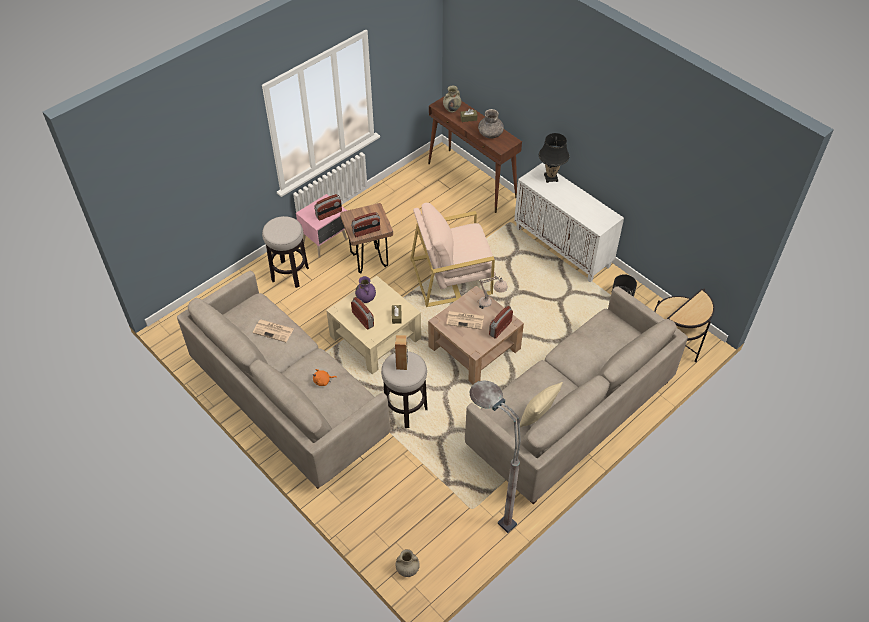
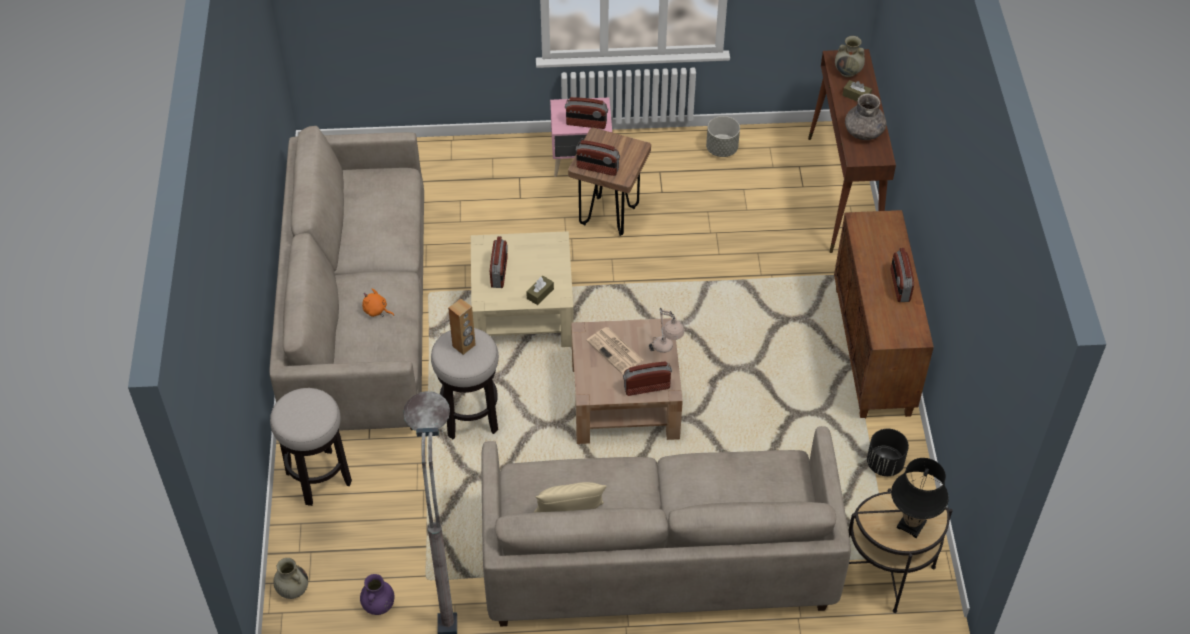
camera: 40 degrees right, 0 degrees up
(274, 331) = (383, 220): newspaper -> none
(290, 274) = (502, 176): stool -> stool (318, 477)
(366, 299) = (527, 251): purple vase -> purple vase (378, 606)
(391, 193) = (722, 149): none -> grey planter
(452, 276) = (689, 296): beige armchair -> none
(551, 178) = (890, 236): black table lamp -> black table lamp (911, 524)
(563, 247) = (873, 351): white cabinet -> brown cabinet
(579, 198) = (899, 286): none -> radio

